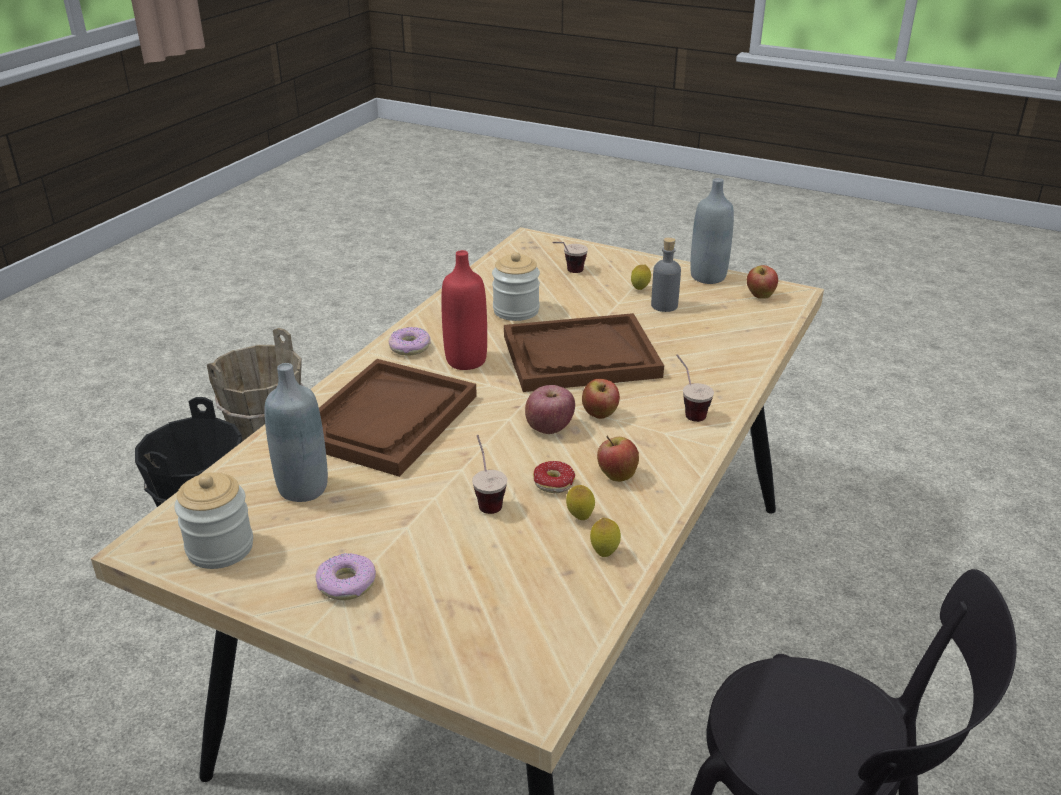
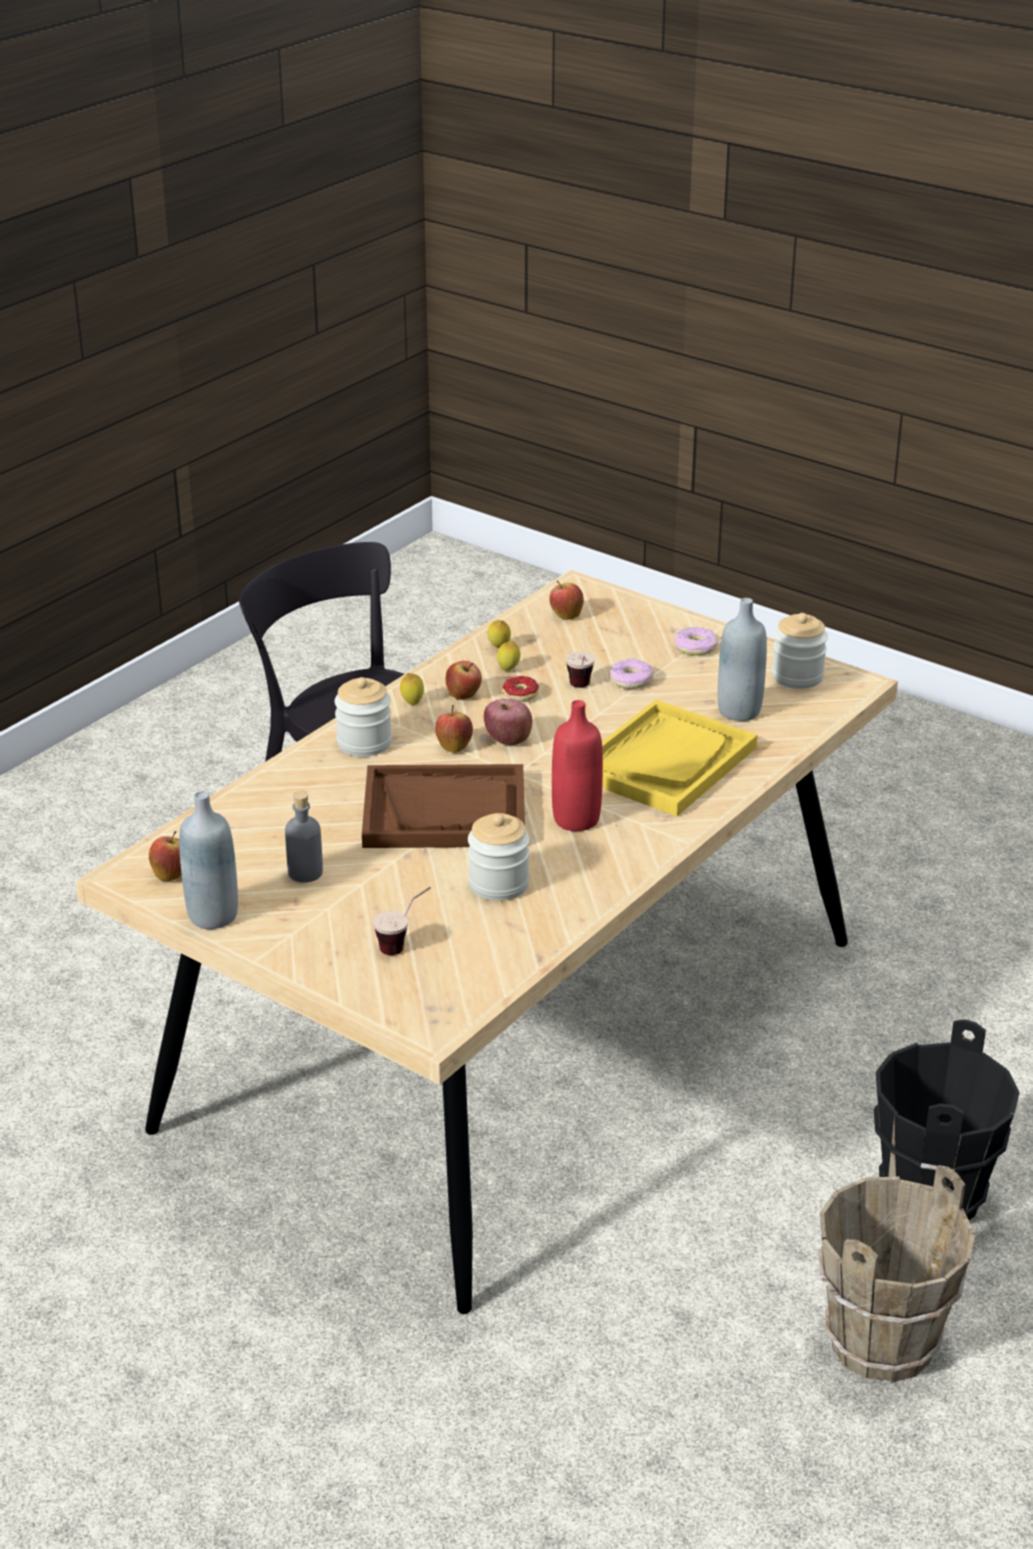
camera: 170 degrees left, 0 degrees up
(388, 420) = (665, 762): brown tray -> yellow tray
(410, 347) = (639, 843): donut -> donut (630, 680)
(532, 626) = (566, 616): none -> apple
(640, 289) = (320, 902): lemon -> lemon (412, 703)
(688, 410) = (364, 743): cup -> jar

